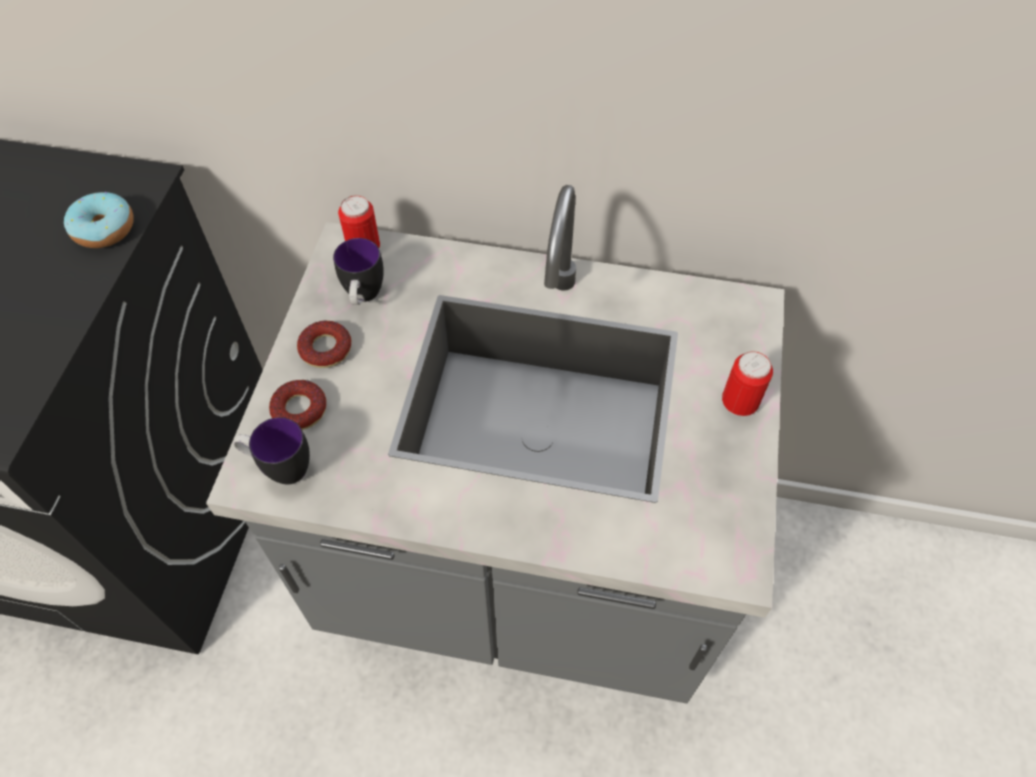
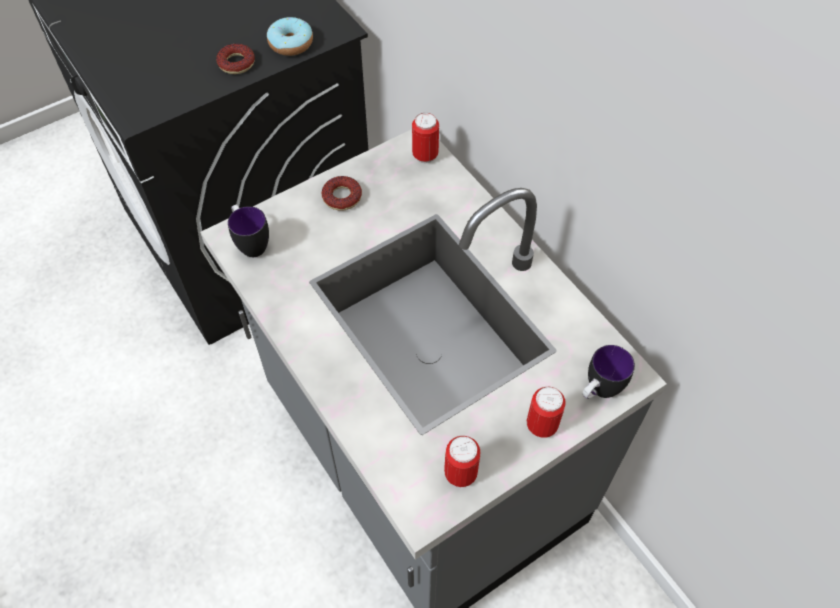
camera: 45 degrees right, 0 degrees up
(299, 409) = (293, 220): donut -> donut (236, 63)
(363, 298) = (393, 183): mug -> mug (598, 391)
(727, 504) = (460, 474): none -> can

